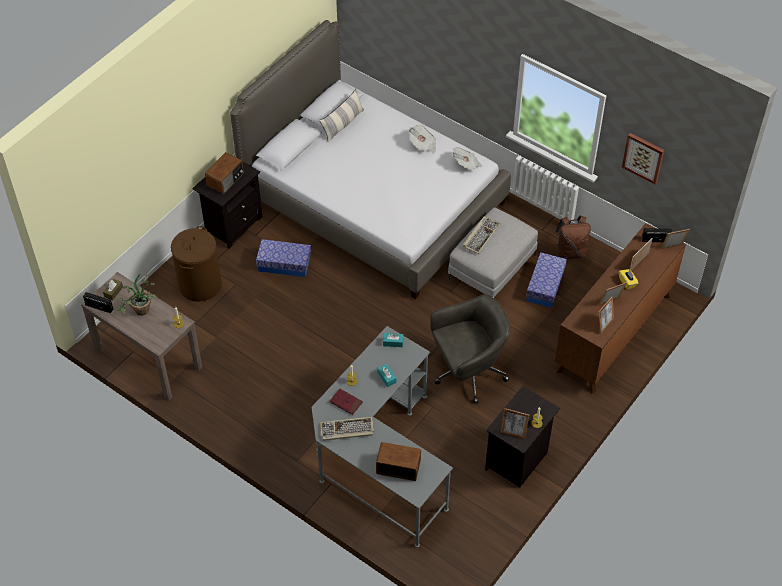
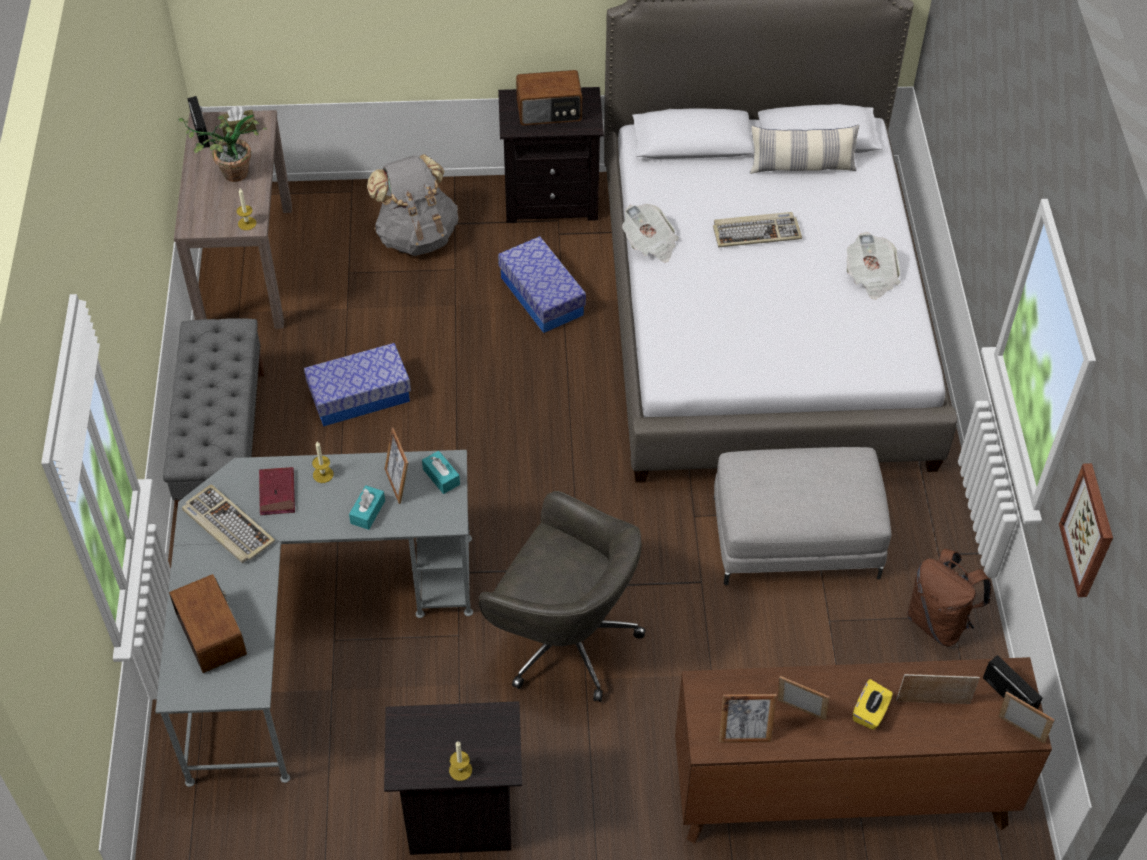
camera: 50 degrees right, 0 degrees up
(200, 285) = (417, 235): brown laundry basket -> grey backpack
(248, 430) = (224, 445): none -> grey bench
(466, 164) = (895, 351): newspaper -> newspaper (650, 244)
(481, 236) = (791, 465): keyboard -> keyboard (756, 232)
(513, 432) = (412, 748): picture frame -> picture frame (398, 484)
(545, 286) = (833, 631): storage box -> storage box (360, 396)

